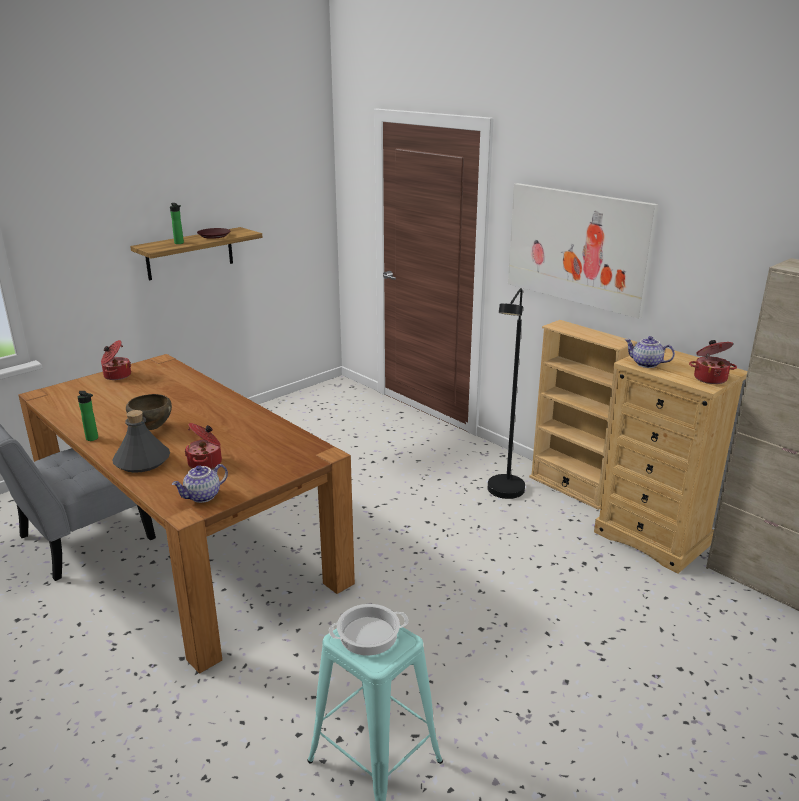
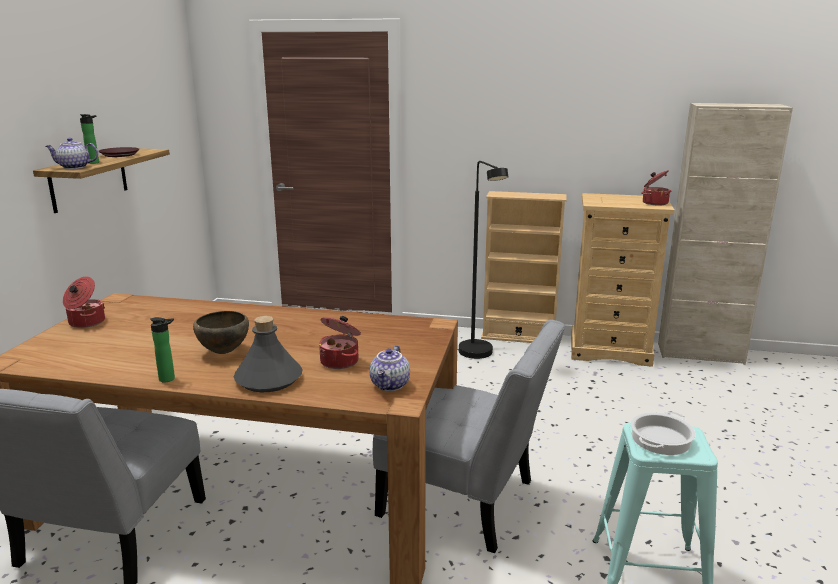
camera: 35 degrees left, 5 degrees down
(315, 624) = (465, 502): none -> grey chair
(577, 247) = (501, 124): picture -> none
(646, 364) = (604, 203): teapot -> teapot (74, 167)

